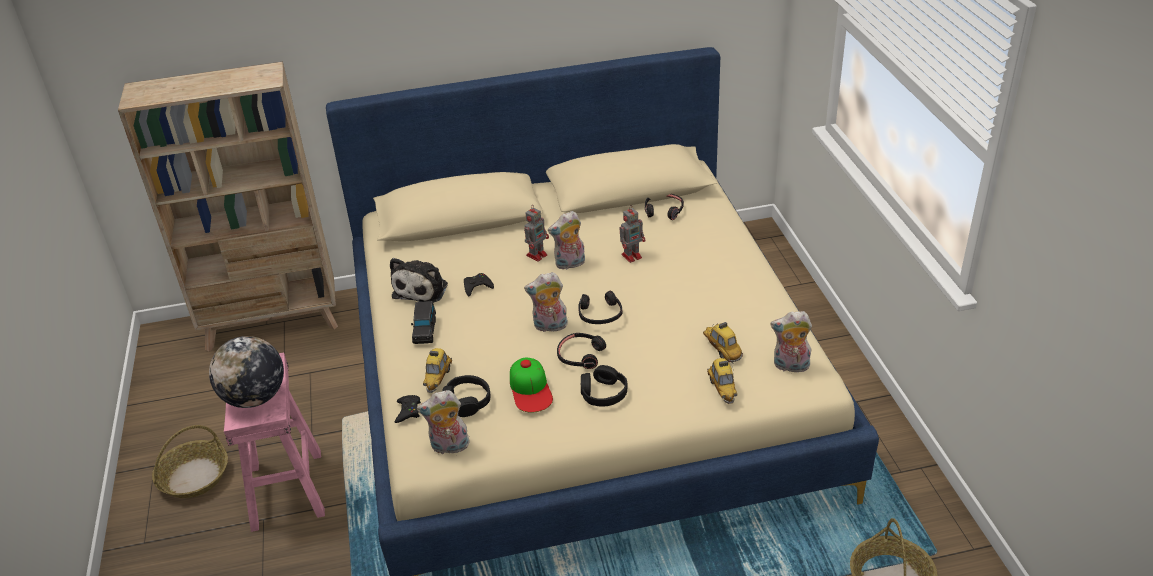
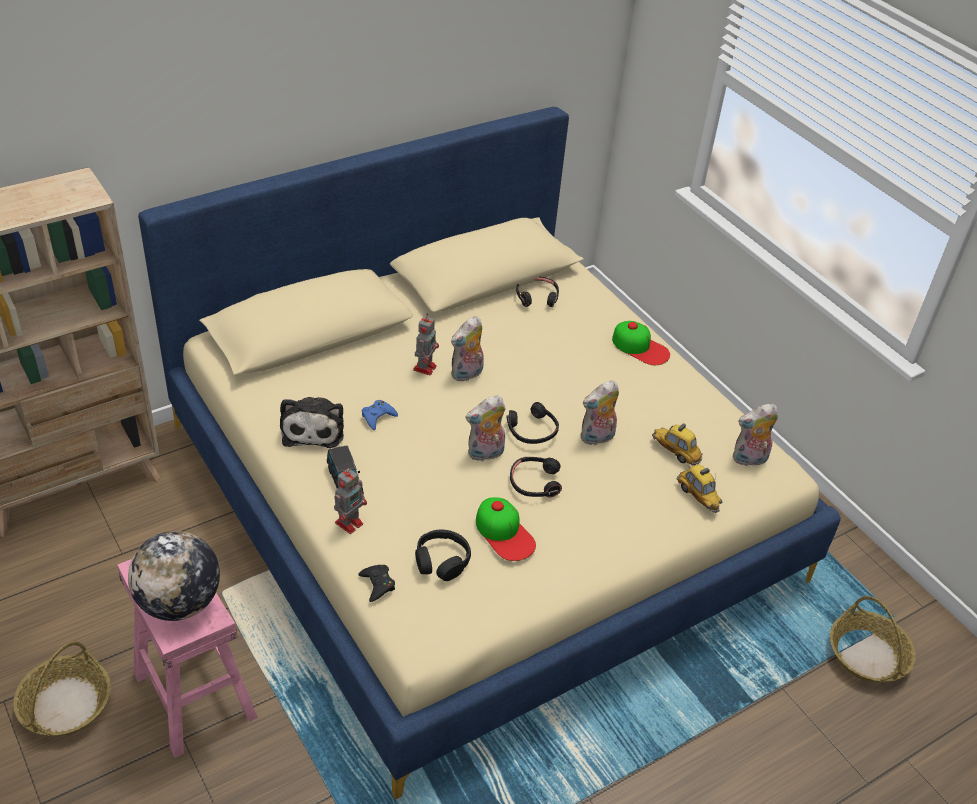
camera: 25 degrees left, 5 degrees up
(438, 378) = (391, 537): toy car -> none
(449, 447) = (447, 619): plush toy -> plush toy (597, 438)
(477, 287) = (378, 417): black game controller -> blue game controller
(603, 393) = (581, 523): black headphones -> none
(632, 255) = (530, 355): toy robot -> toy robot (350, 522)
(737, 261) = (640, 347): none -> cap

